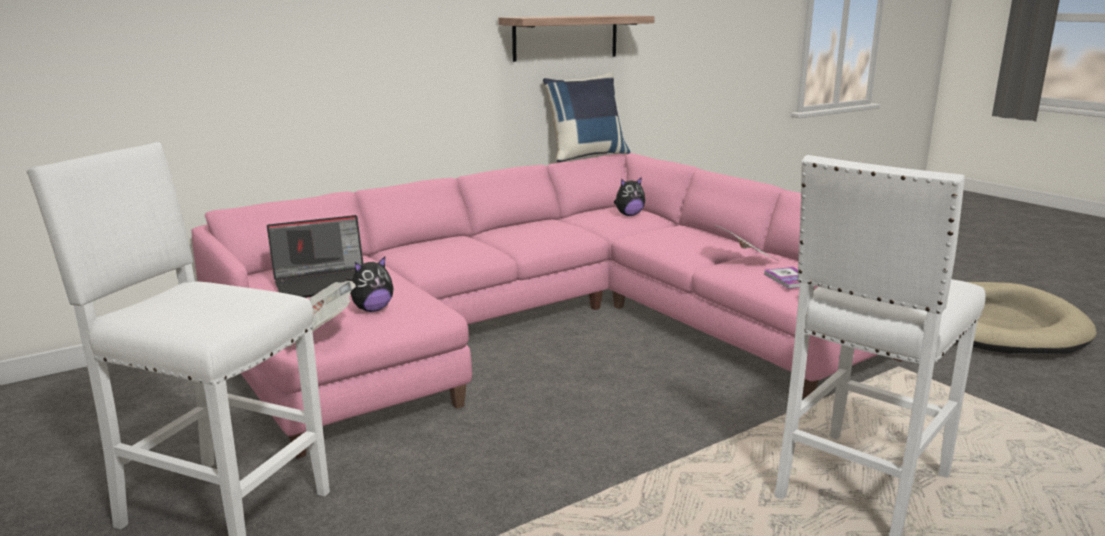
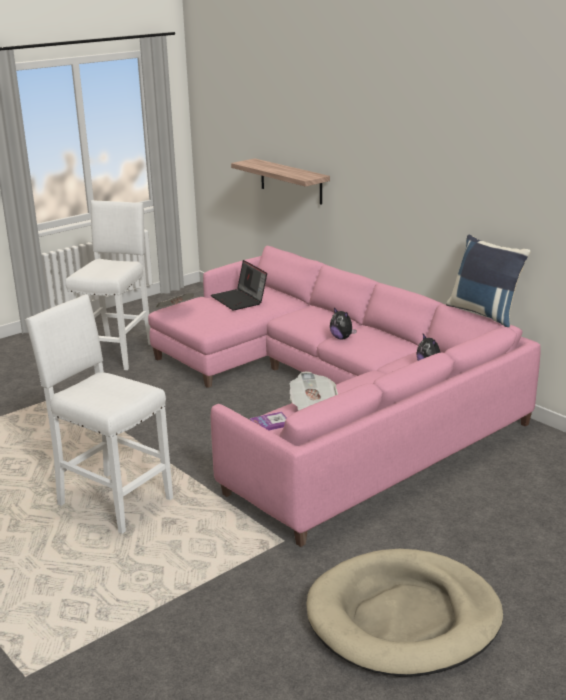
camera: 85 degrees right, 5 degrees up
(372, 309) = (206, 316): plush toy -> plush toy (342, 338)
(566, 37) = (495, 206): shelf -> shelf (291, 181)

